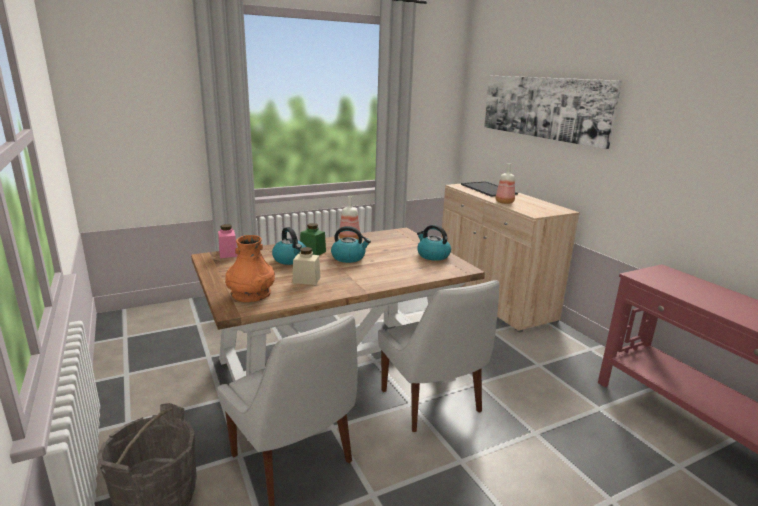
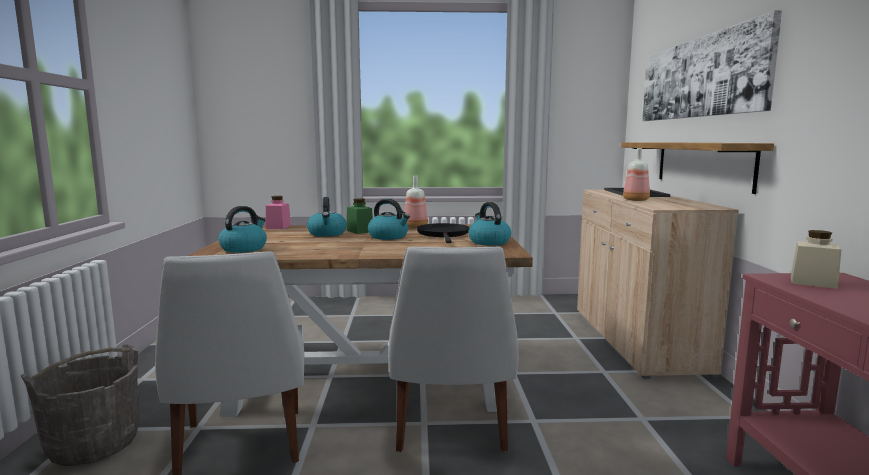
camera: 25 degrees right, 10 degrees down
(251, 293) = (244, 248): orange vase -> kettle
(306, 280) = (314, 246): beige jar -> beige jar (813, 282)
(386, 248) = (444, 234): none -> black frying pan
(545, 173) = (702, 164): none -> shelf

